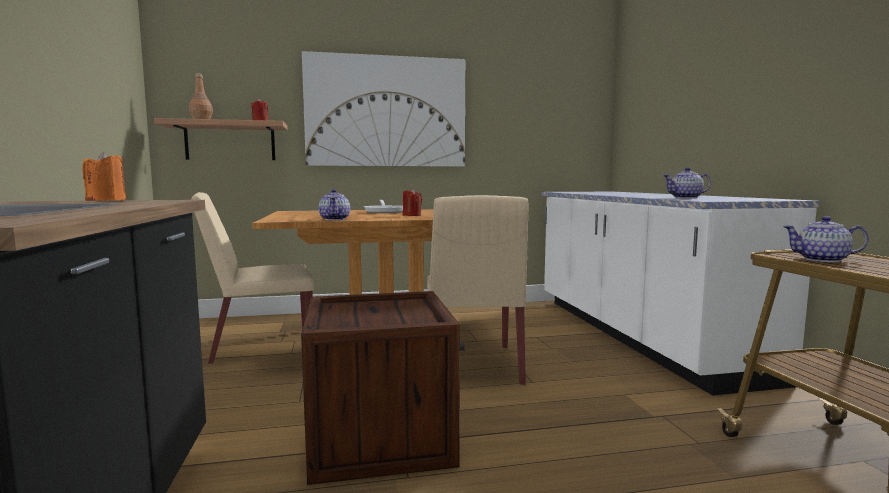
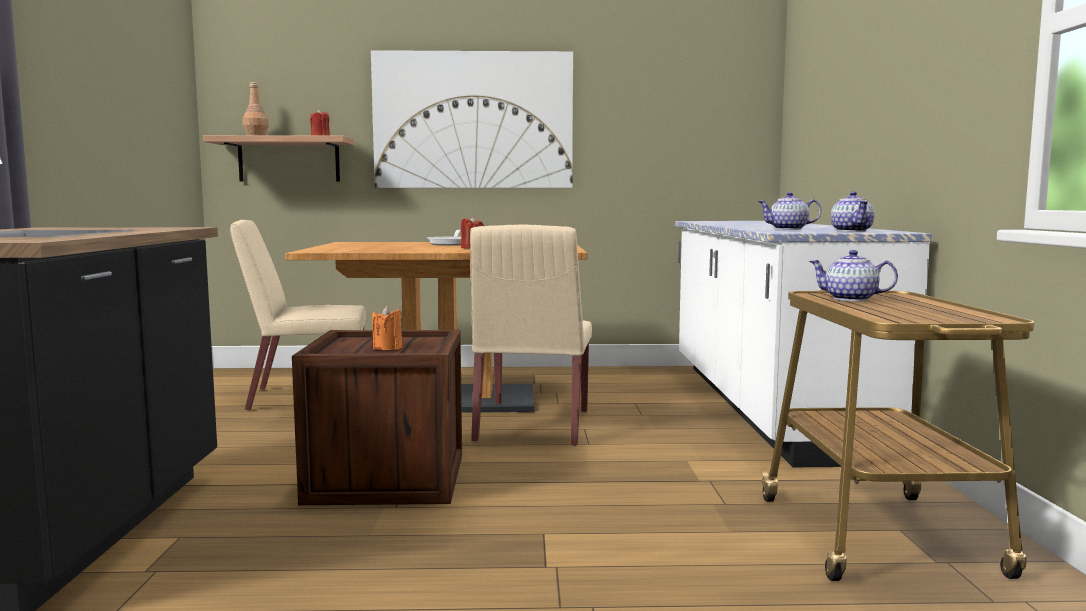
camera: 10 degrees right, 0 degrees up
(106, 201) = (128, 227): orange candle -> orange candle (387, 348)
(335, 219) = (376, 251): teapot -> teapot (851, 231)

